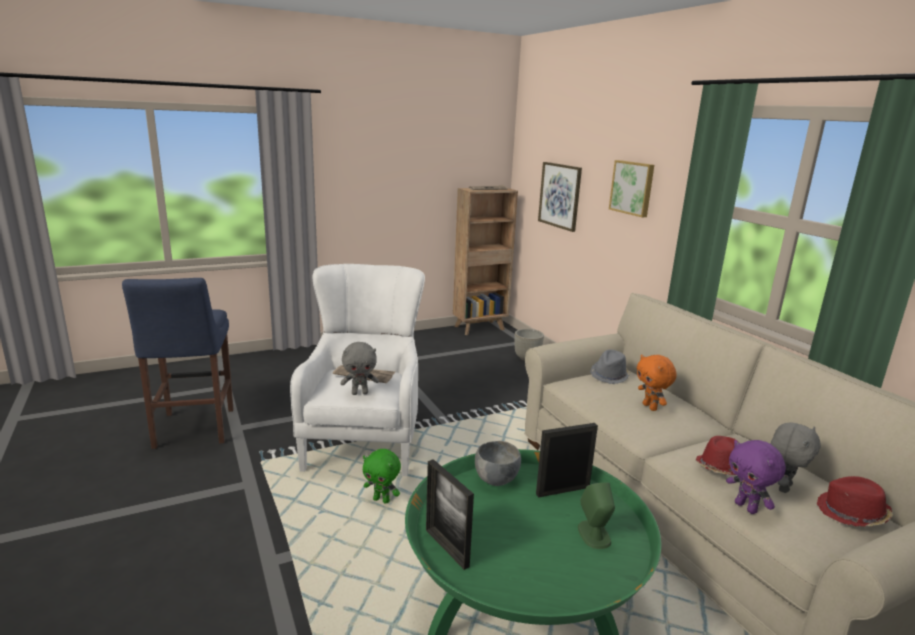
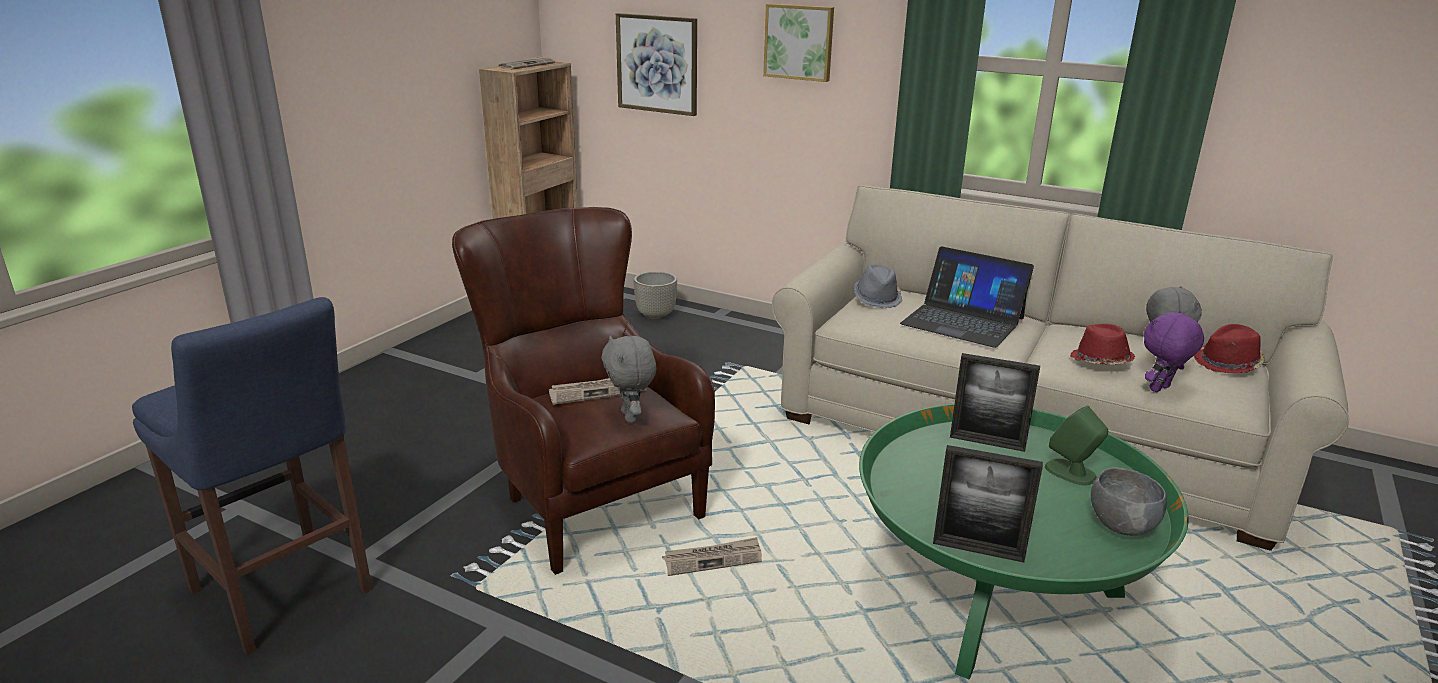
camera: 35 degrees left, 5 degrees up
(360, 393) = (631, 417): grey plush toy -> grey plush toy turned 120 degrees clockwise
(364, 440) = (587, 496): white armchair -> brown armchair
(382, 500) = (713, 559): green plush toy -> newspaper
(495, 480) = (914, 459): grey bowl -> grey bowl (1120, 527)
(562, 490) = (987, 442): picture frame -> picture frame turned 105 degrees counterclockwise
(650, 407) = (963, 321): orange plush toy -> laptop
(746, 507) = (1161, 389): purple plush toy -> purple plush toy turned 120 degrees clockwise

